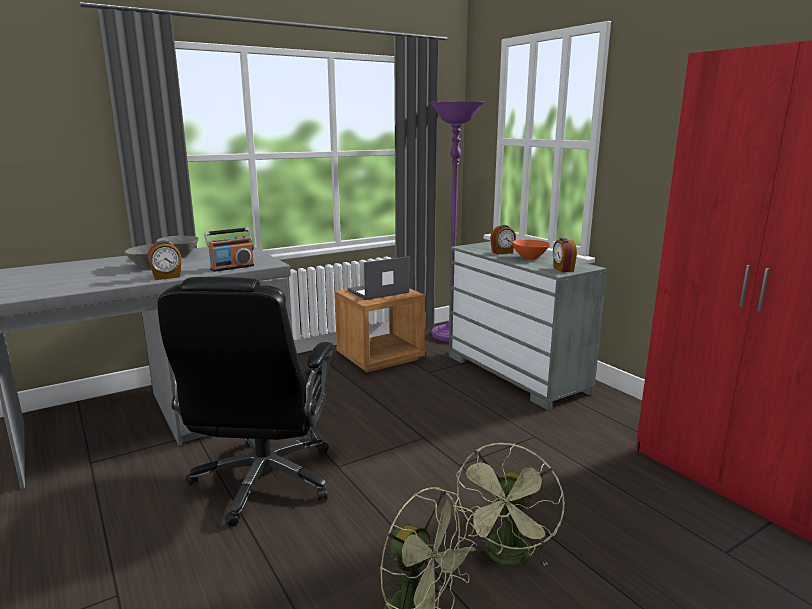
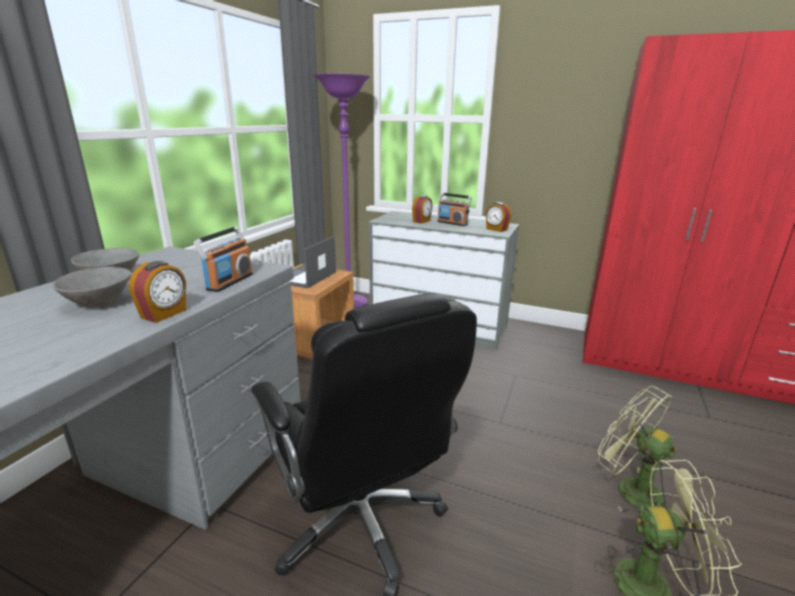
camera: 35 degrees left, 5 degrees up
(507, 558) = (629, 489): green fan -> green fan turned 150 degrees clockwise
(530, 258) = (452, 223): orange bowl -> radio

